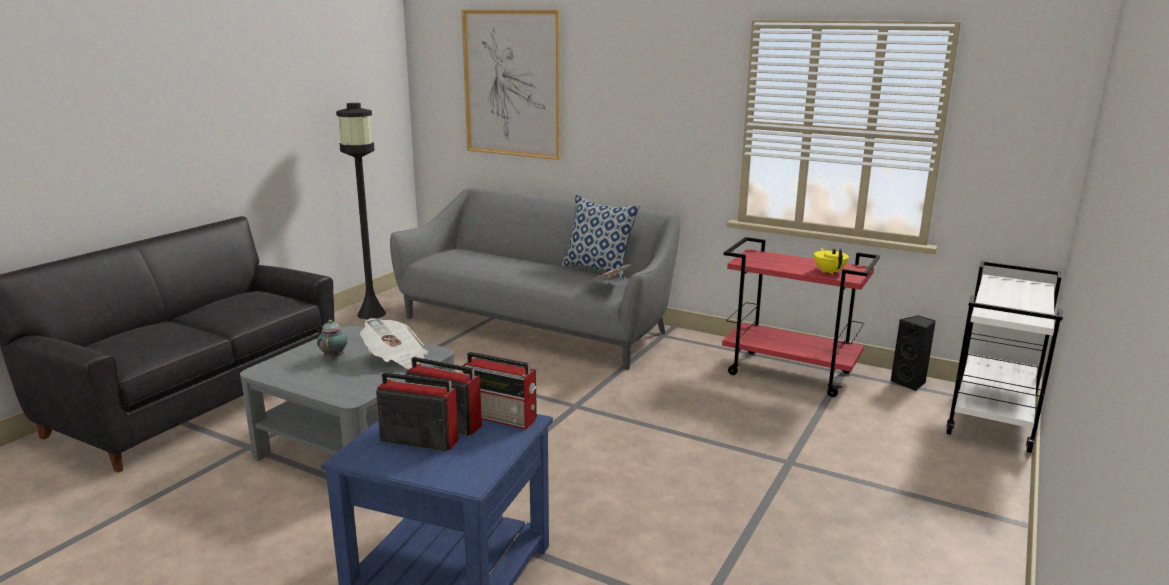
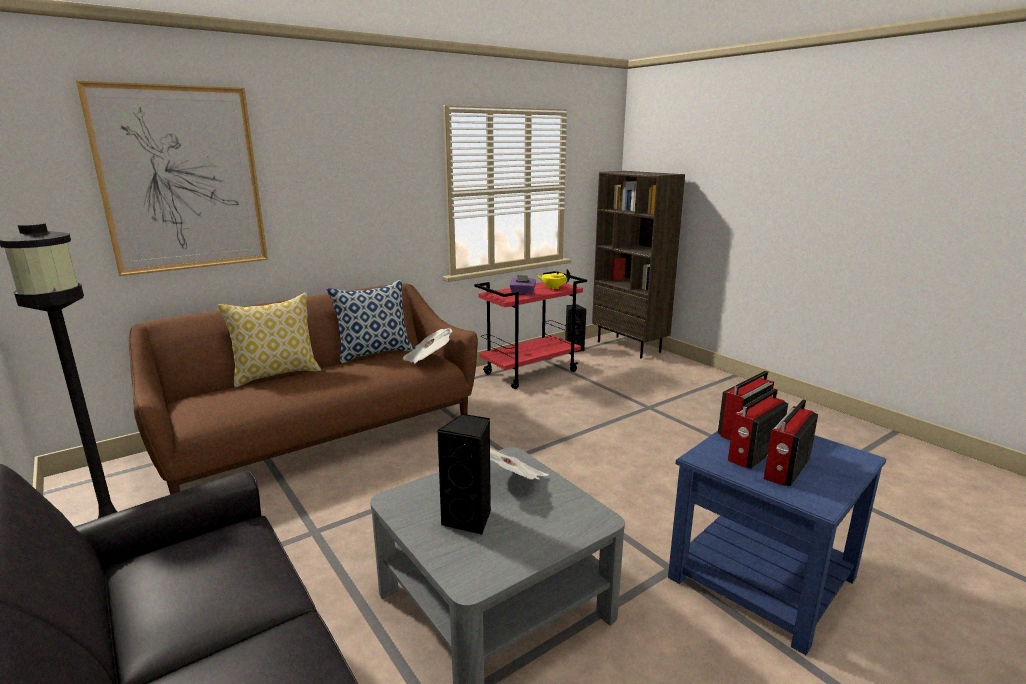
camera: 65 degrees left, 0 degrees up
(334, 357) = (470, 519): teapot -> black speaker
(518, 256) = (276, 374): none -> pillow
(538, 324) = (321, 436): grey sofa -> brown sofa
(777, 263) = (522, 293): none -> purple tissue box
(992, 419) = (629, 347): white cart -> brown bookcase

